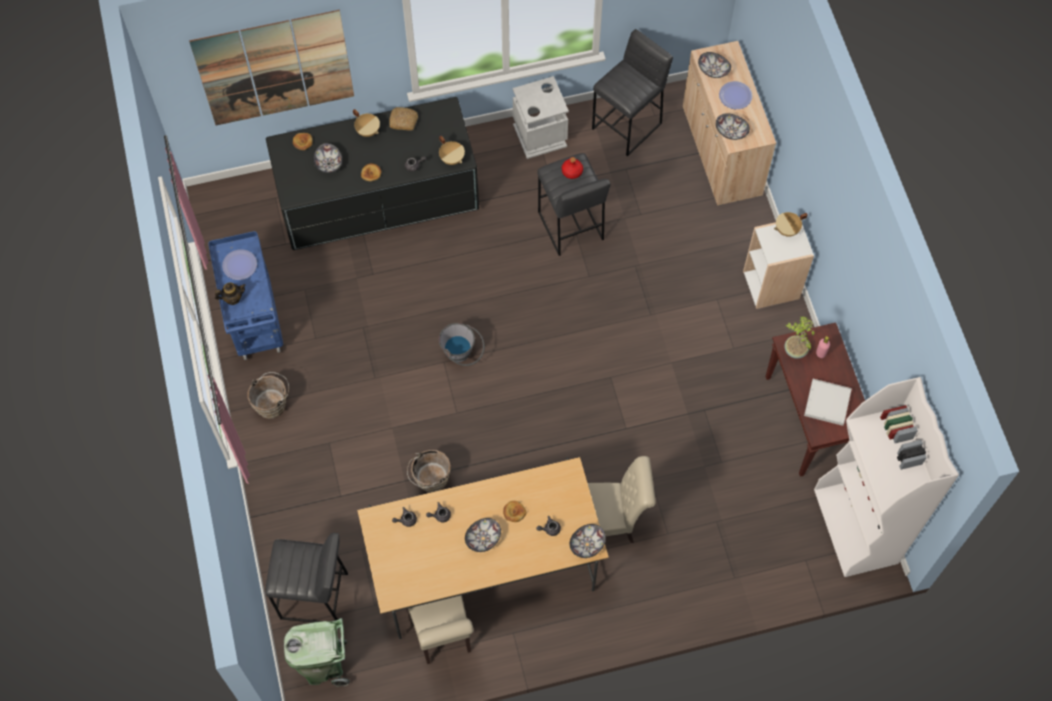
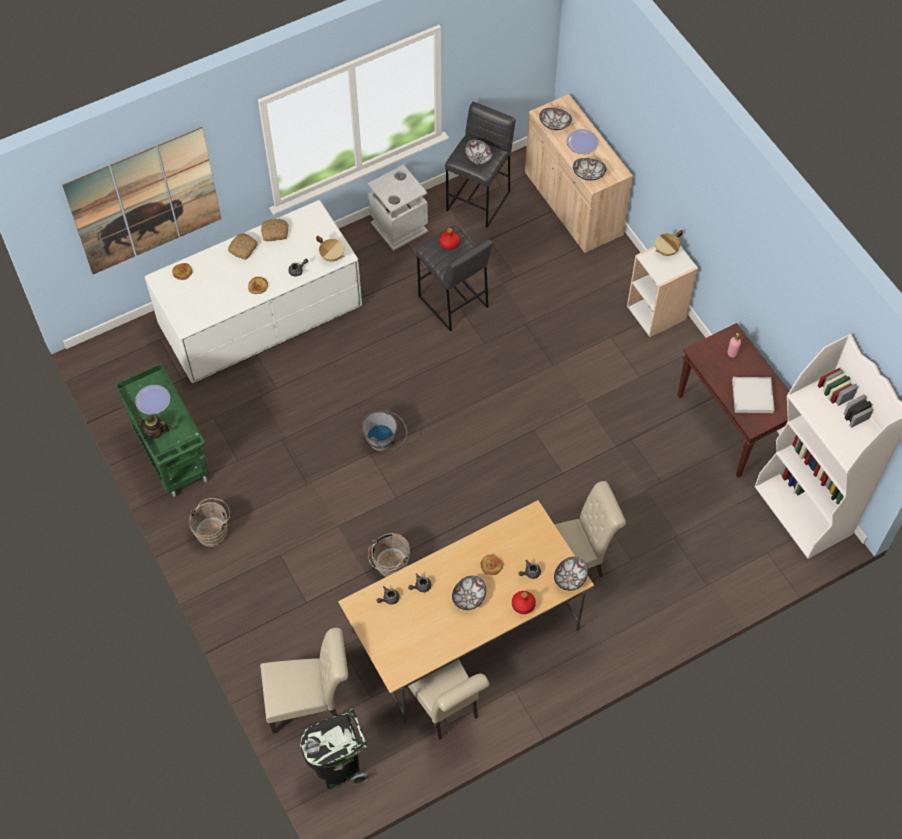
camera: 15 degrees left, 5 degrees down
(232, 298) = (155, 432): teapot -> teapot turned 135 degrees counterclockwise
(256, 324) = (175, 460): blue cart -> green cart
(315, 596) = (309, 703): grey stool -> beige chair
(325, 665) = (339, 767): green trash can -> black trash can
(329, 163) = (214, 286): bowl -> bowl (478, 158)
(368, 130) = (243, 248): beige cooking pot -> bread
(378, 198) = (261, 317): black dresser -> white dresser
(533, 559) = (523, 604): none -> red bottle
(795, 350) = (707, 356): potted plant -> none

